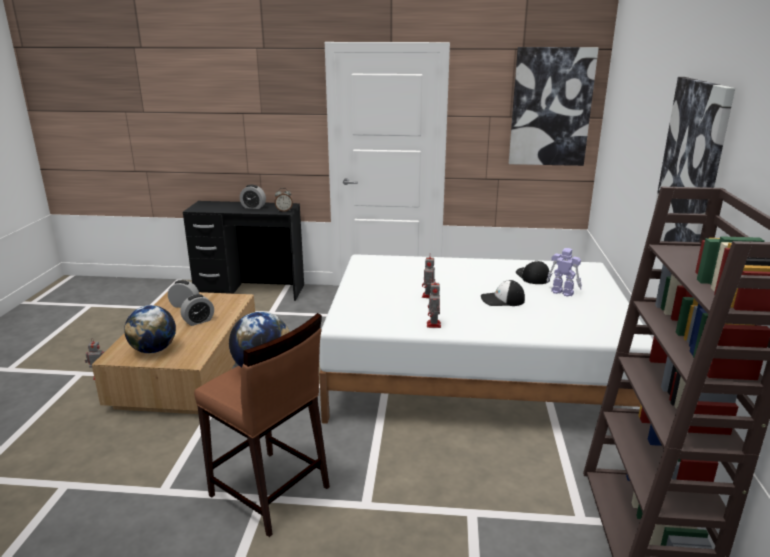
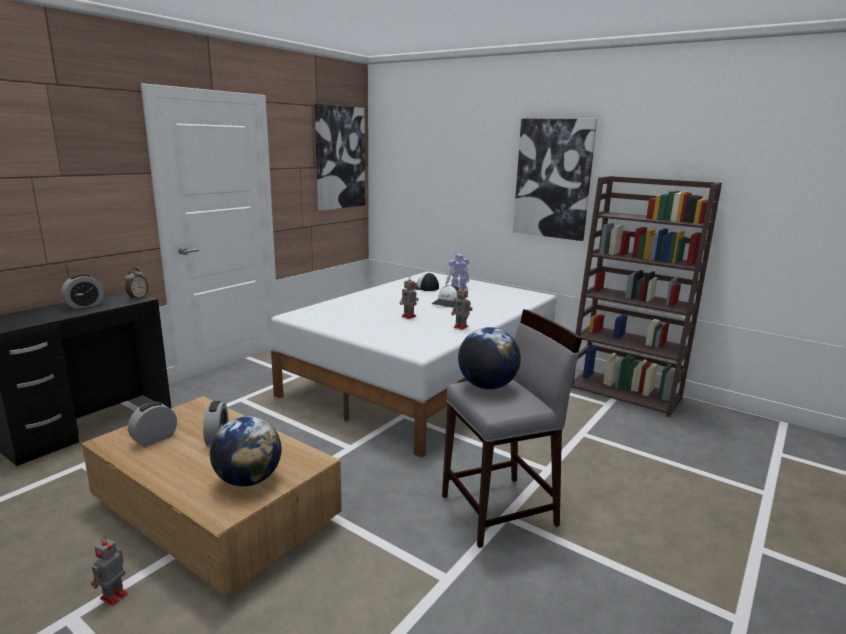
camera: 60 degrees left, 5 degrees down
(269, 492) = (500, 510): brown stool -> grey stool

